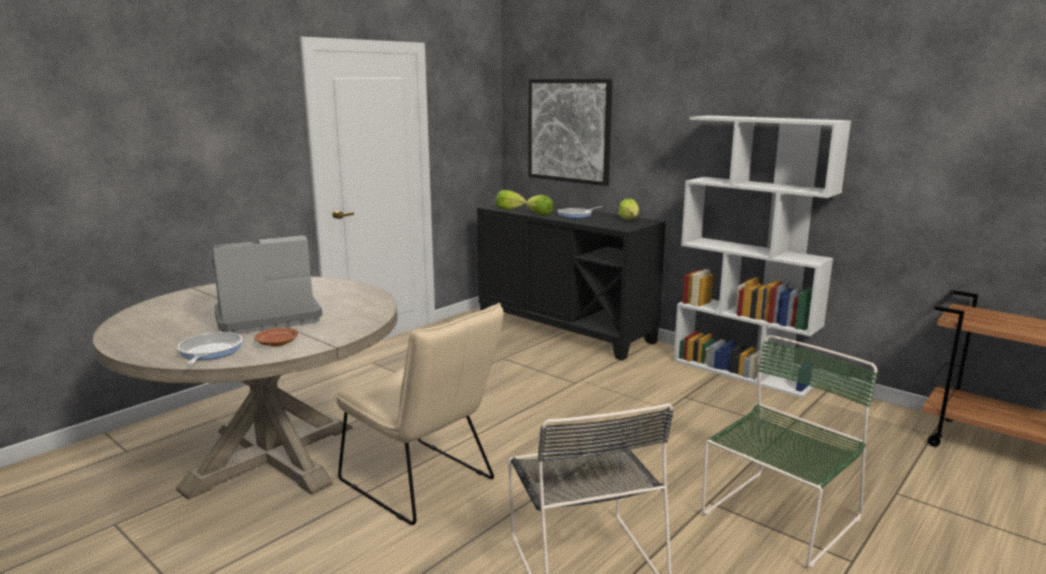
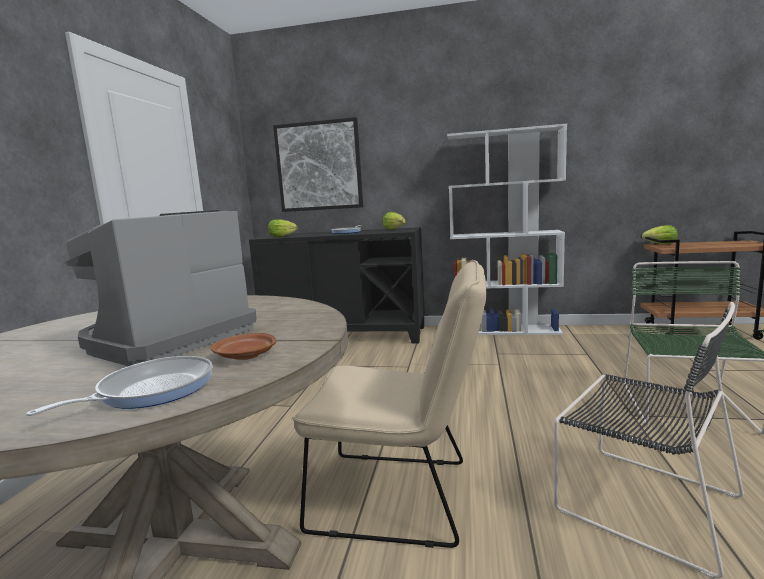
camera: 30 degrees left, 5 degrees down
(209, 352) = (150, 390): frying pan -> frying pan turned 75 degrees clockwise
(539, 214) = (316, 235): lettuce -> lettuce (661, 244)

